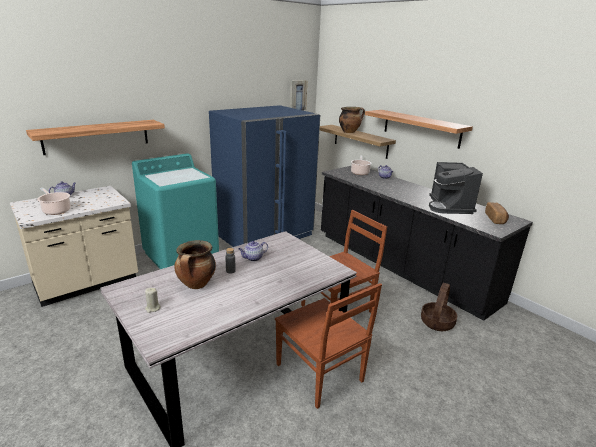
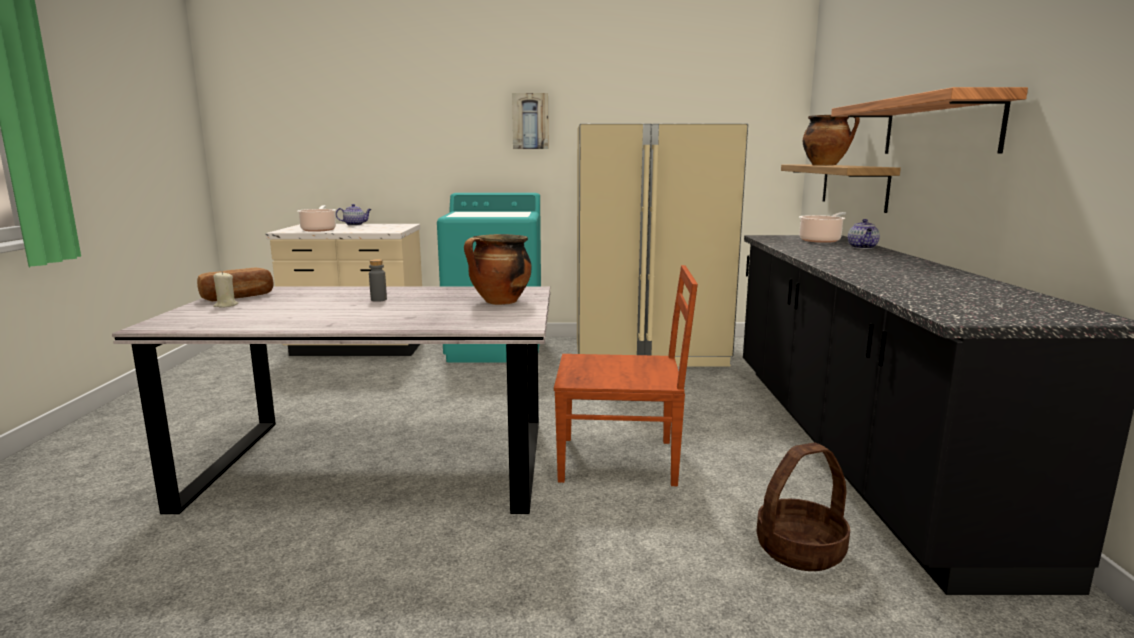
camera: 40 degrees right, 10 degrees down
(97, 136) = (411, 153): shelf -> none
(196, 285) = (312, 301): cooking pot -> cooking pot (499, 302)
(253, 258) = (435, 296): teapot -> none
(264, 235) = (648, 352): blue fridge -> beige fridge
(297, 95) = (762, 113): picture -> picture (530, 121)
(320, 374) = (448, 524): brown chair -> none
(449, 206) = (922, 282): coffee machine -> none
(495, 219) = (1018, 307): bread -> bread (238, 297)

